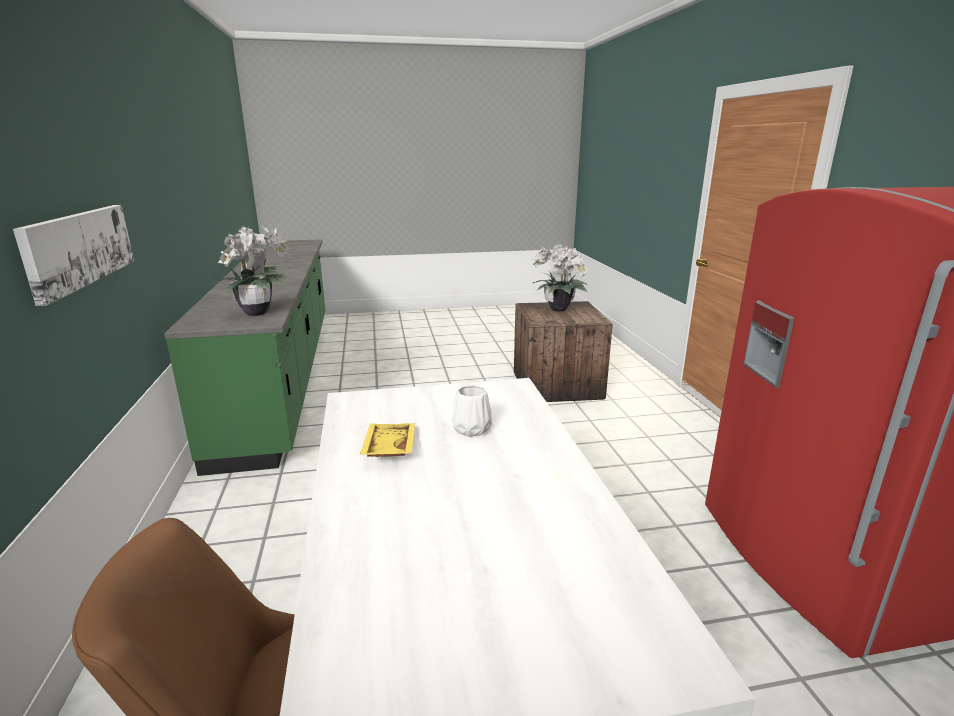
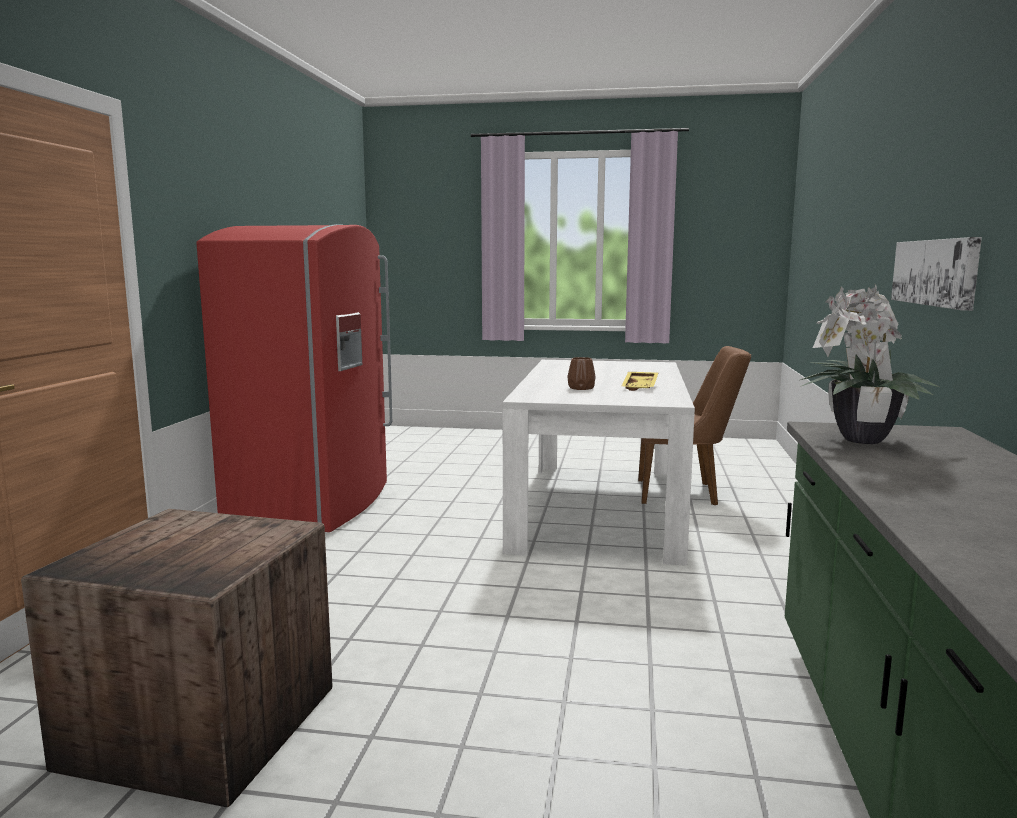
camera: 160 degrees left, 10 degrees down
(471, 429) = (581, 388): white vase -> brown vase
(559, 310) = (174, 552): potted plant -> none

